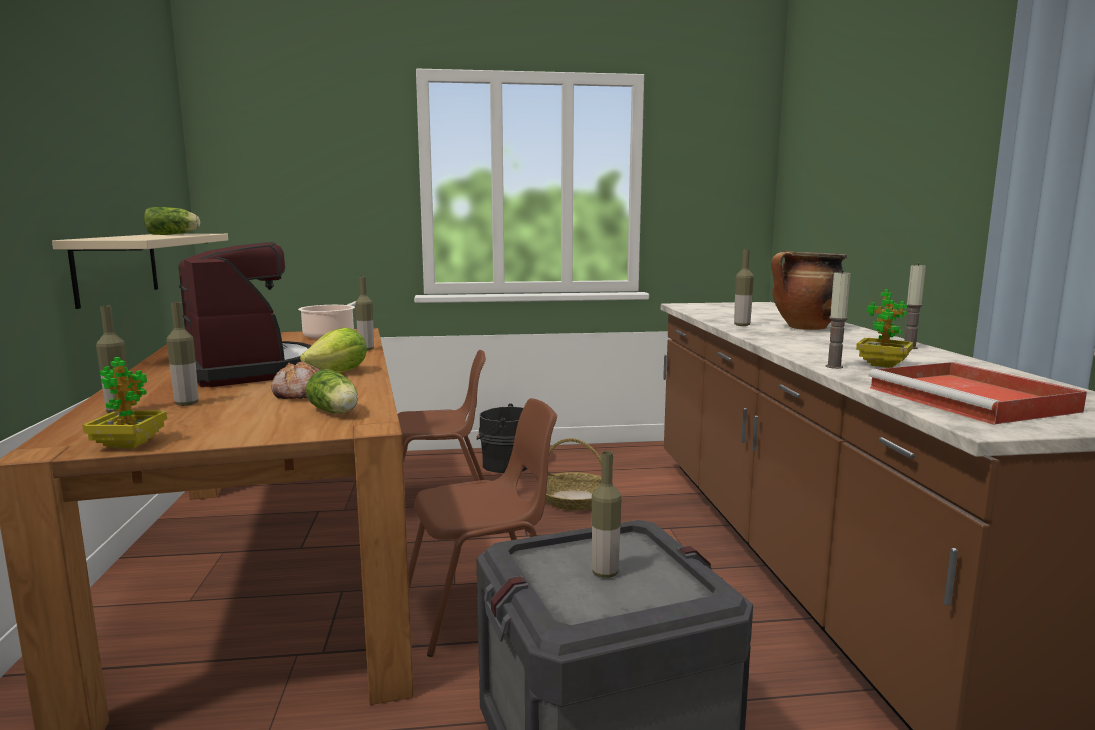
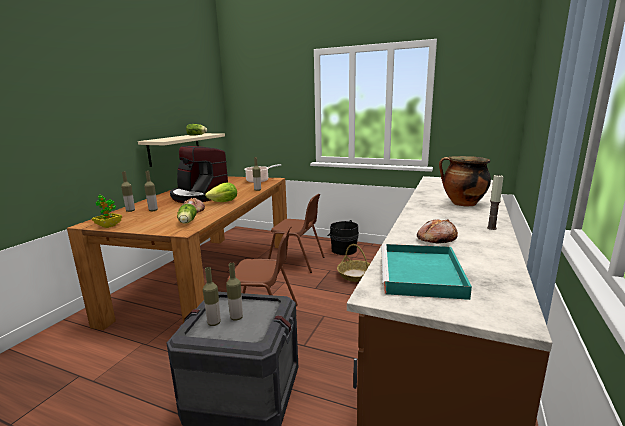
camera: 30 degrees right, 5 degrees up
(249, 370) = (199, 196): coffee machine -> coffee machine turned 135 degrees clockwise
(742, 325) = (428, 197): bottle -> bottle (214, 323)
(834, 366) = (403, 235): candle -> none
(883, 365) = (436, 239): potted plant -> bread
(973, 400) = (421, 275): red tray -> turquoise tray

